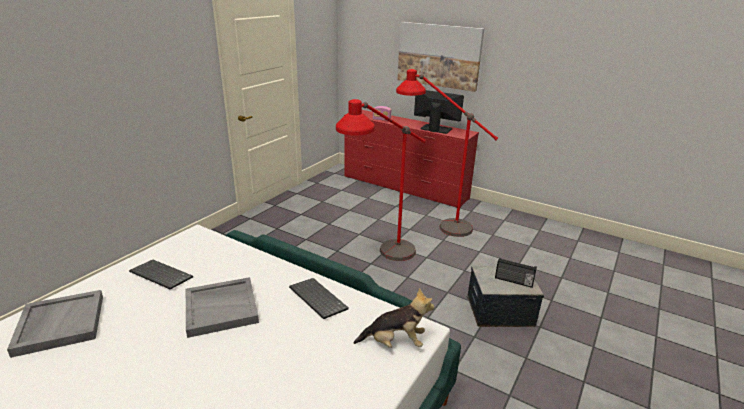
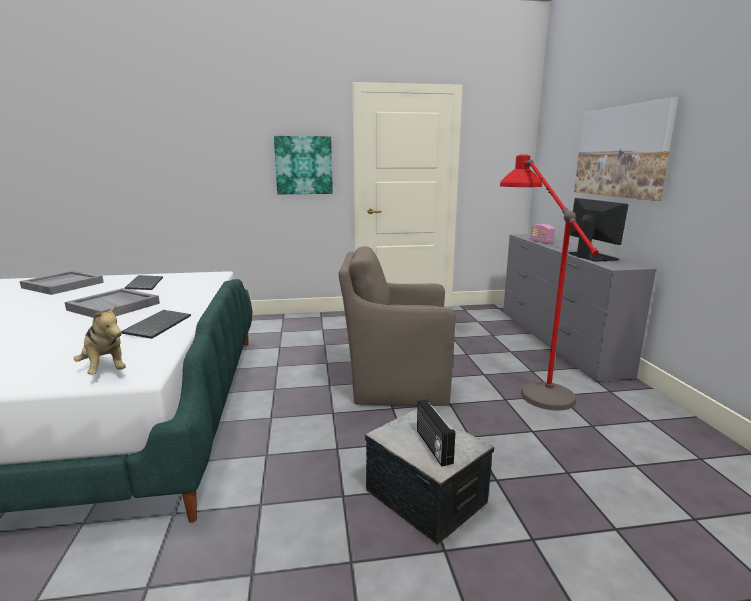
camera: 50 degrees right, 10 degrees down
(179, 85) = (304, 165): none -> picture
(381, 261) = (395, 384): red floor lamp -> brown armchair
(404, 187) = (557, 340): red dresser -> grey dresser

